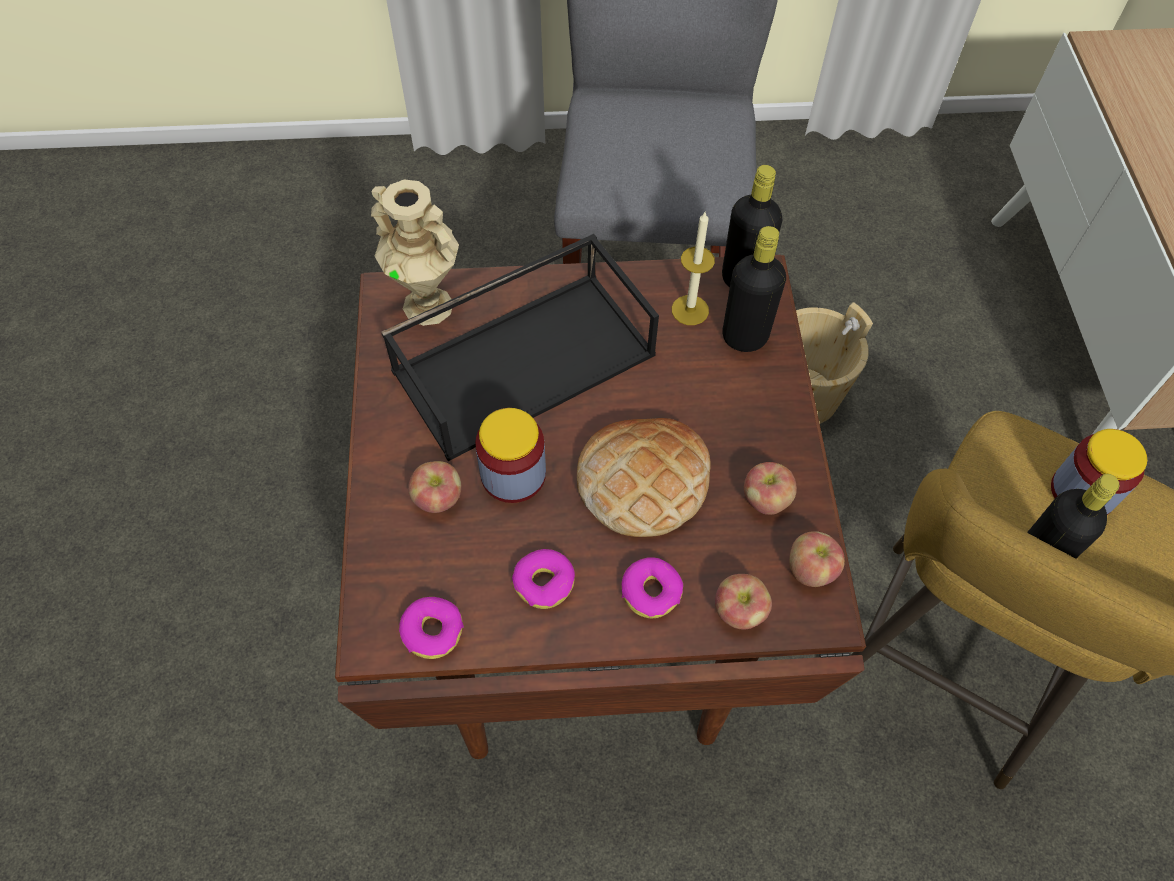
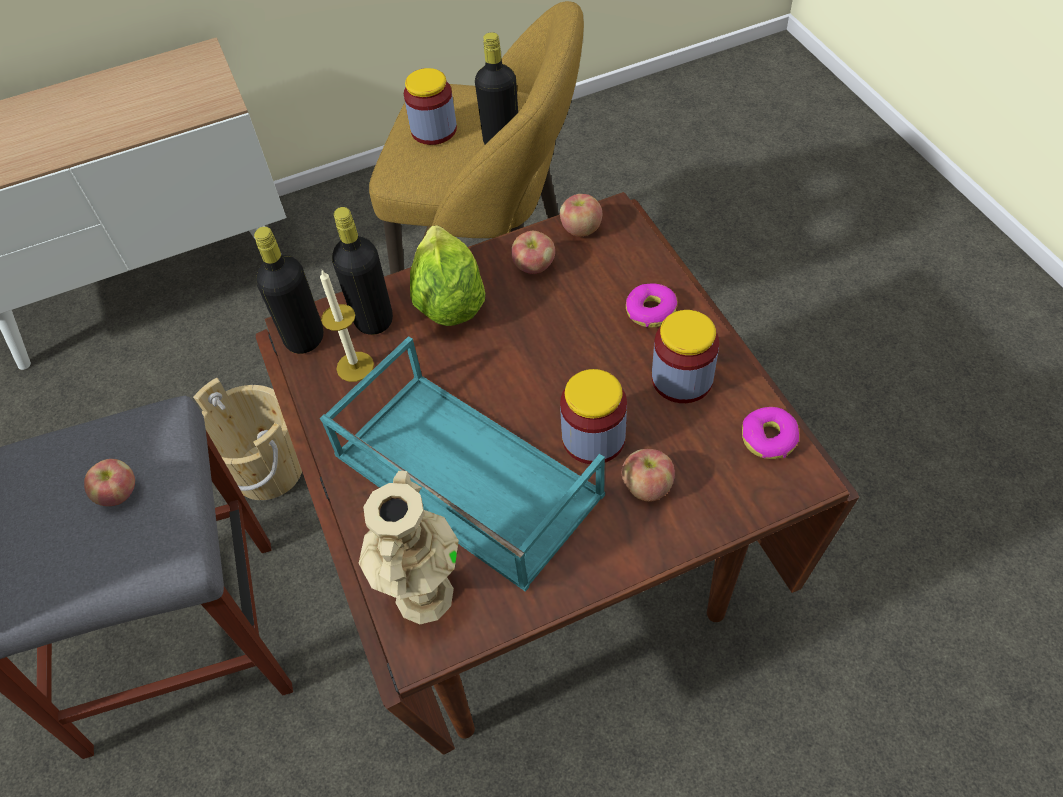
camera: 105 degrees left, 5 degrees down
(525, 360) = (463, 476): black tray -> turquoise tray
(544, 582) = (682, 379): donut -> jar
(643, 481) = (554, 345): bread -> none
(739, 611) = (636, 258): apple -> apple (119, 493)
(743, 405) = (448, 302): none -> lettuce

